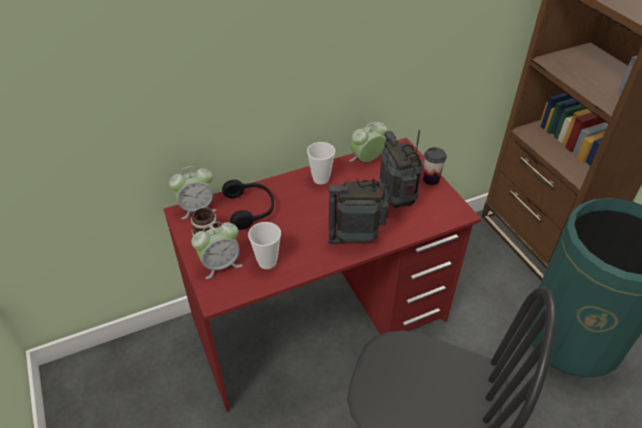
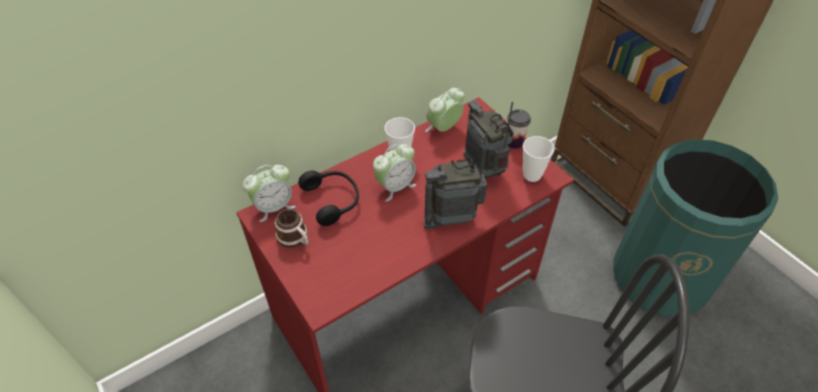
camera: 10 degrees left, 5 degrees up
(220, 265) = (316, 269): alarm clock -> alarm clock (395, 186)
(267, 262) = (365, 258): cup -> cup (532, 175)

